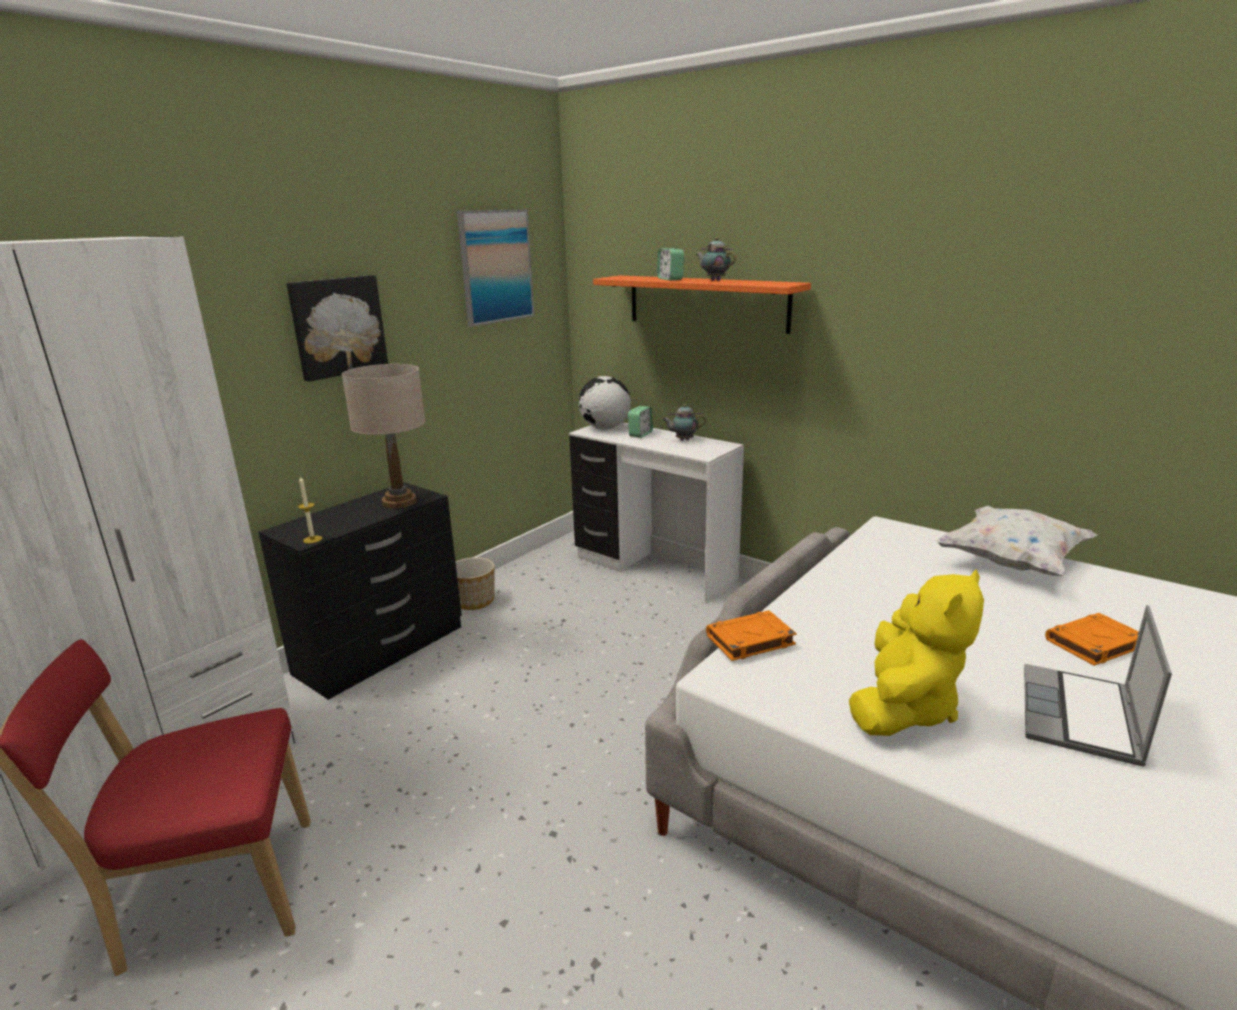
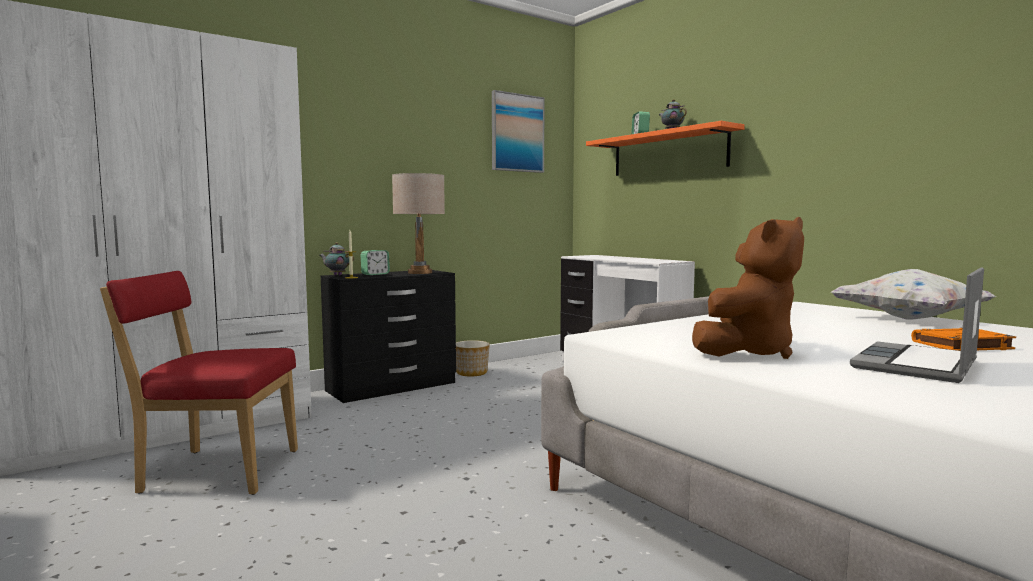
camera: 15 degrees right, 15 degrees down
(337, 326) = (397, 150): picture -> none
(605, 428) = (589, 256): globe -> none
(640, 434) = (615, 257): alarm clock -> alarm clock (375, 274)
(683, 440) = (646, 259): teapot -> teapot (336, 275)
(749, 640) = (637, 325): orange book -> none
(904, 708) = (747, 352): yellow plush toy -> brown plush toy

